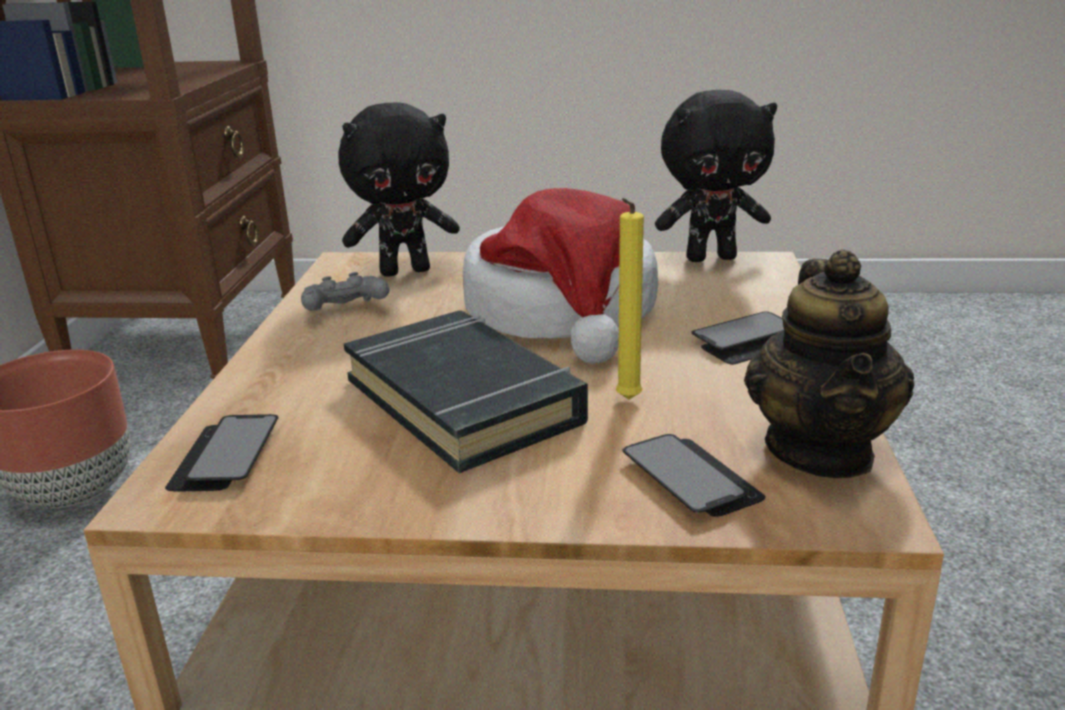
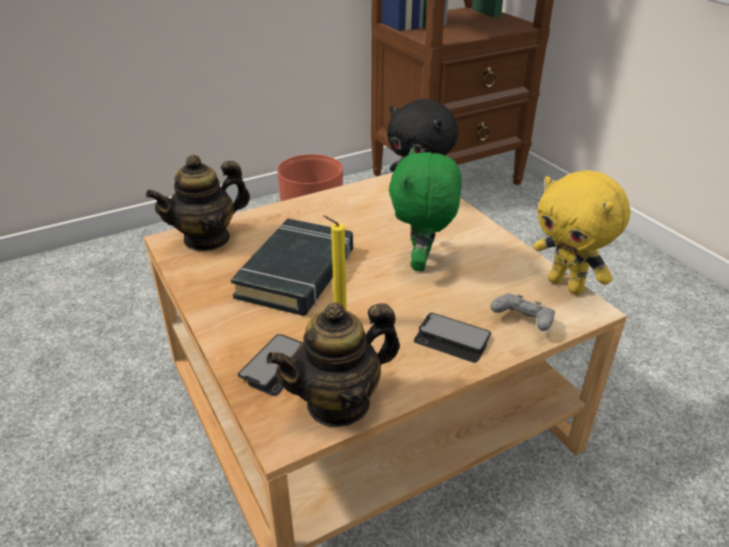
camera: 55 degrees right, 10 degrees up
(225, 456) = (207, 239): phone -> teapot
(345, 312) = (354, 204): grey game controller -> grey game controller (522, 322)
(563, 312) = (422, 263): hat -> green plush toy
(711, 257) = (567, 285): black plush toy -> yellow plush toy

